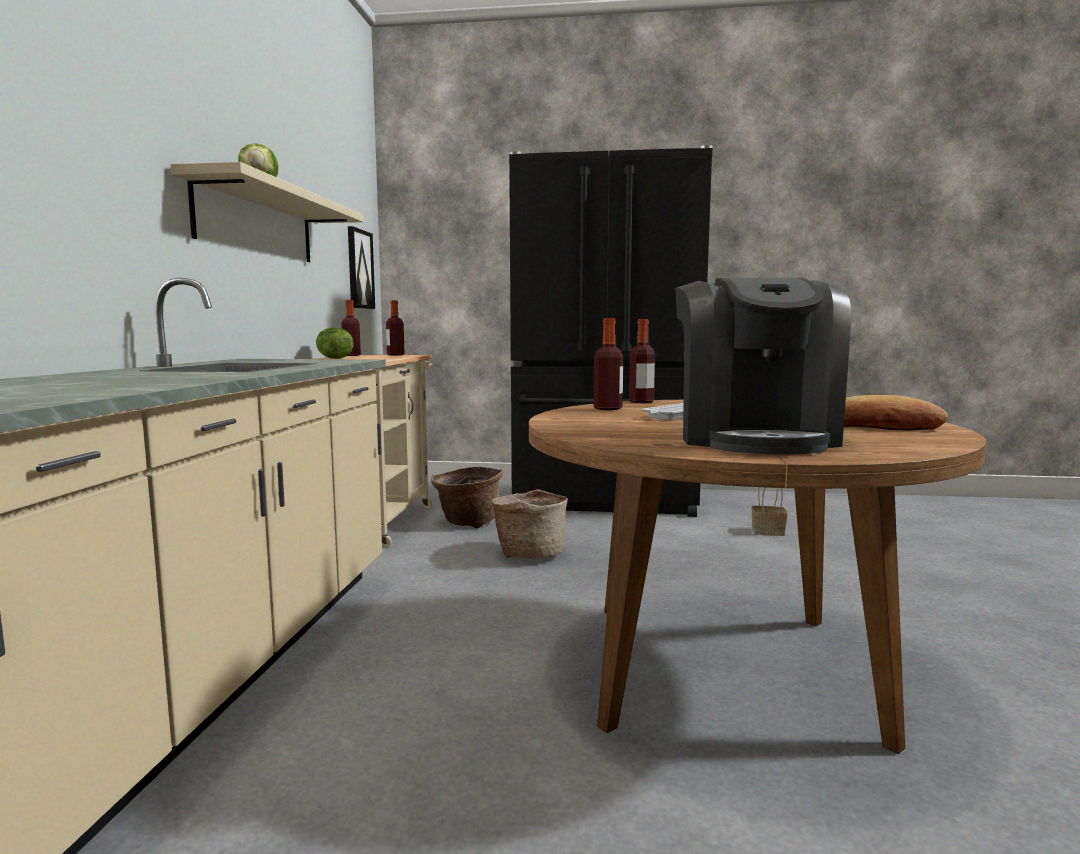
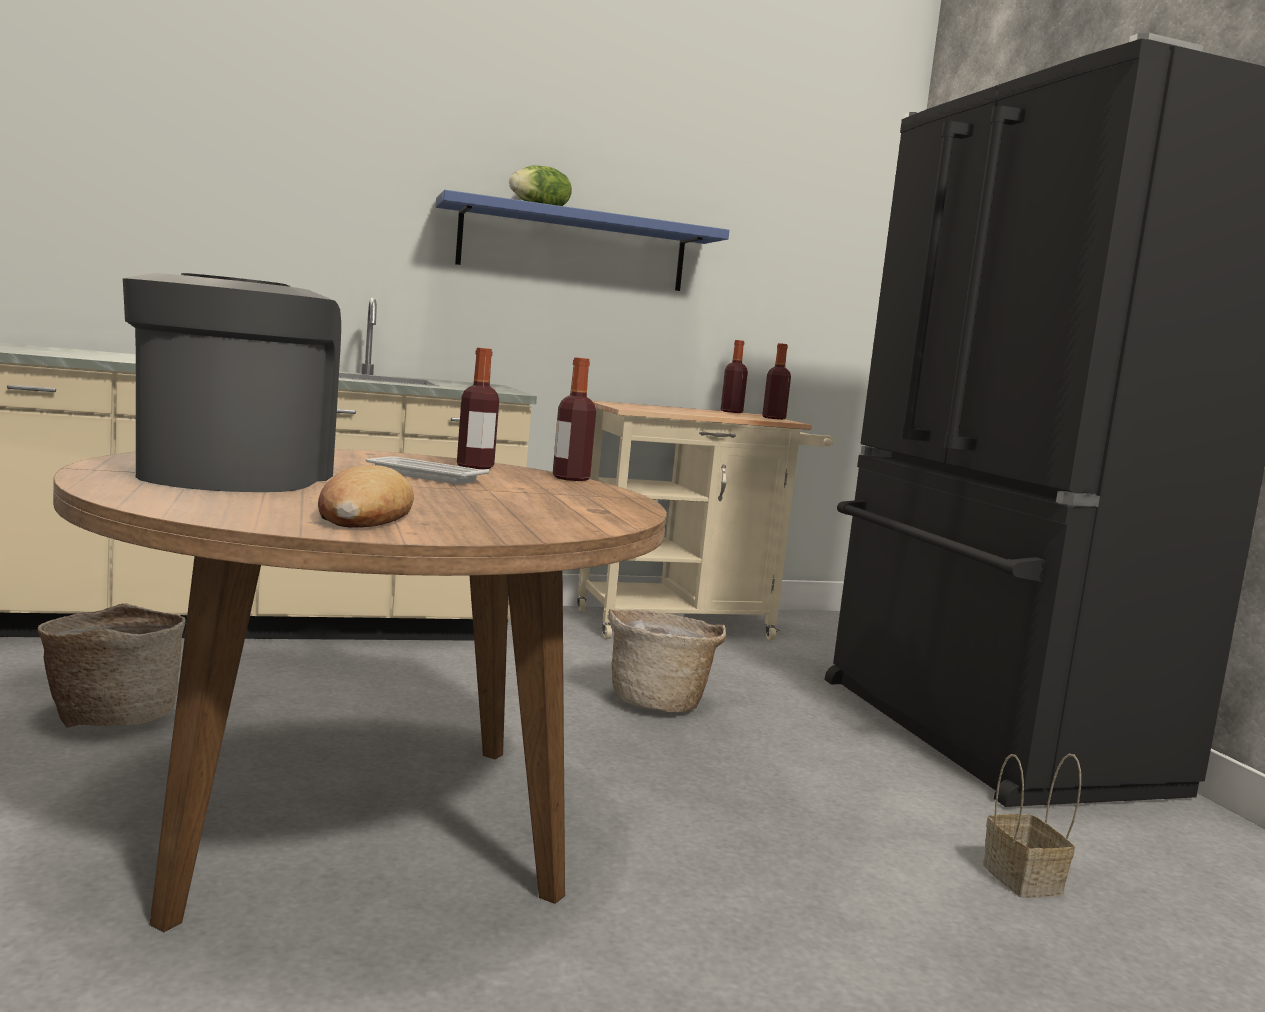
camera: 65 degrees right, 0 degrees up
(257, 223) = (573, 247): beige shelf -> blue shelf
(333, 358) = (659, 406): lettuce -> none
(359, 269) = (823, 304): picture -> none
(468, 522) = (740, 663): basket -> basket (111, 716)
(753, 438) = (233, 475): coffee machine -> coffee machine turned 105 degrees clockwise

